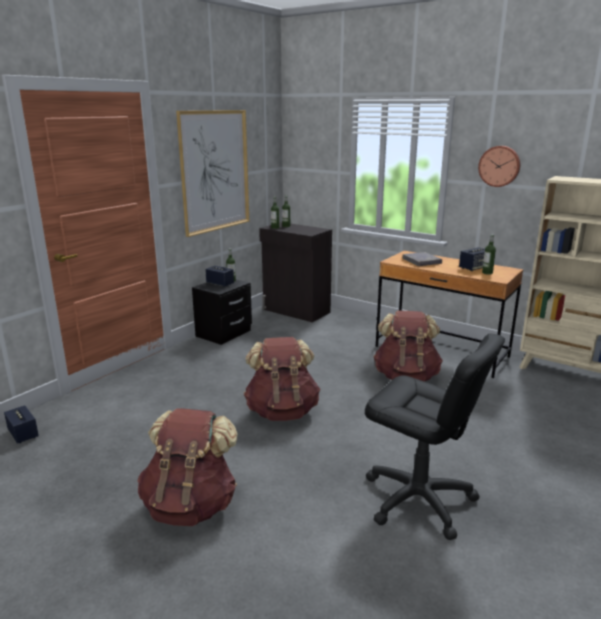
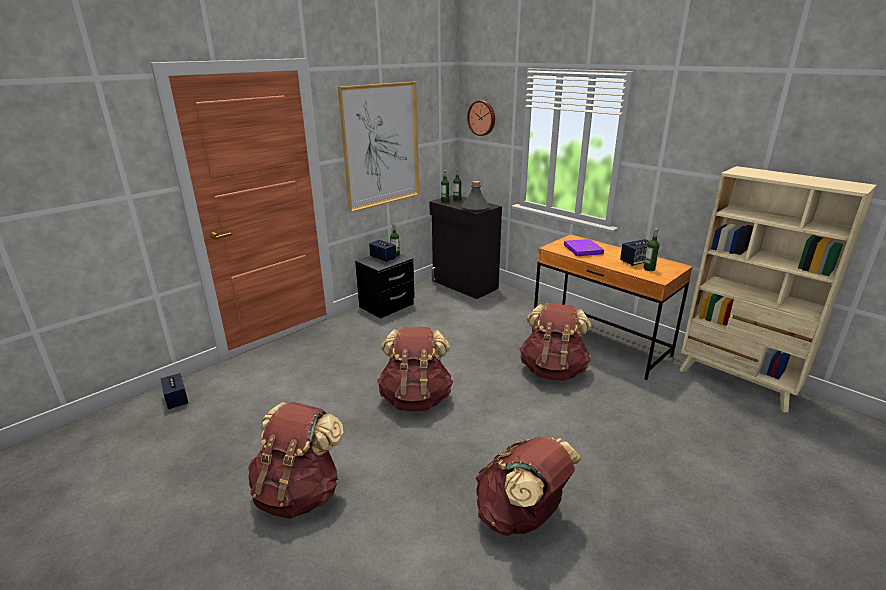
camera: 10 degrees right, 5 degrees up
(308, 232) = (475, 208): none -> grey bottle
(419, 499) = (521, 516): black office chair -> brown backpack
(421, 262) = (583, 250): grey book -> purple book
(499, 166) = (676, 150): wall clock -> wall clock (482, 118)

